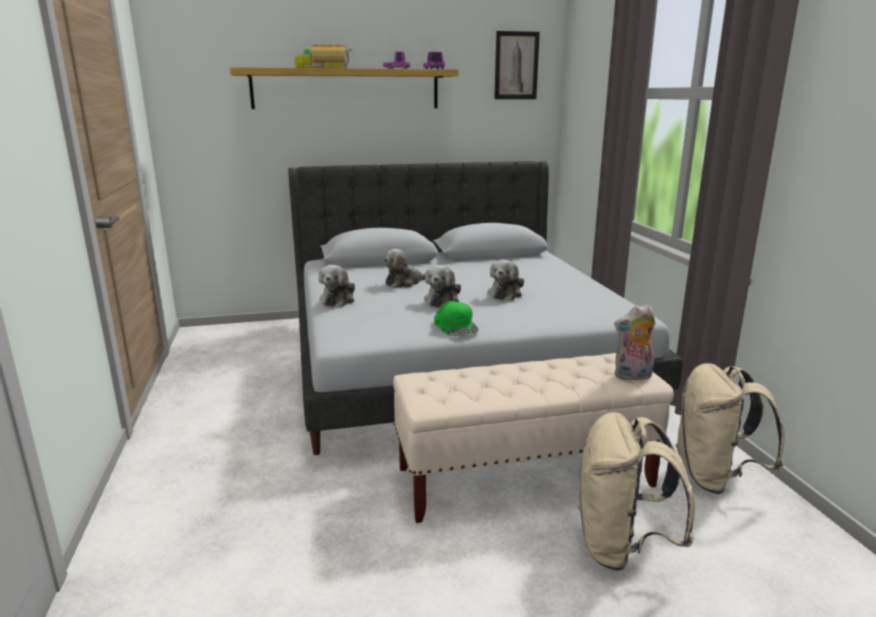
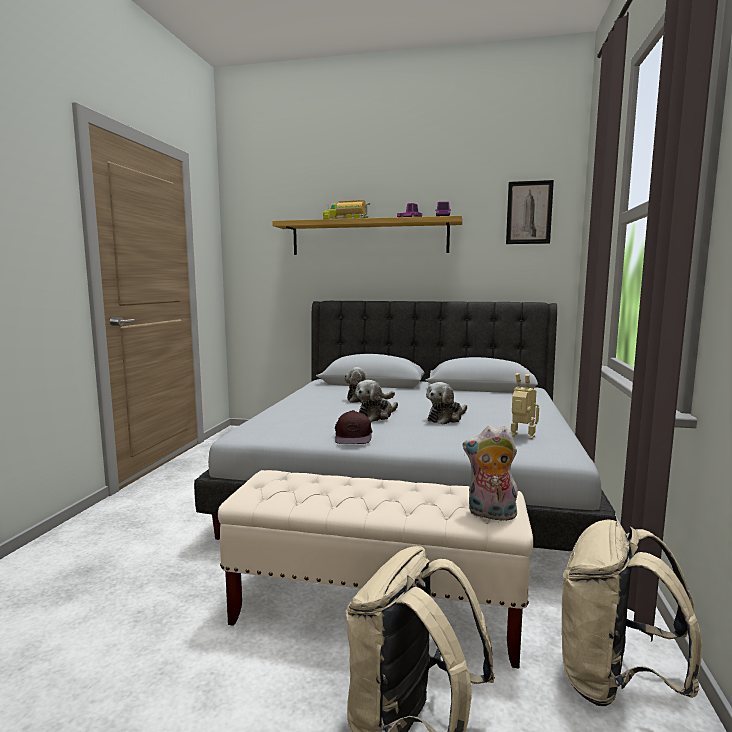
camera: 25 degrees right, 10 degrees down
(338, 299) = (292, 405): plush toy -> none
(455, 326) = (354, 436): green cap -> brown cap
(588, 304) = (521, 437): none -> toy robot

